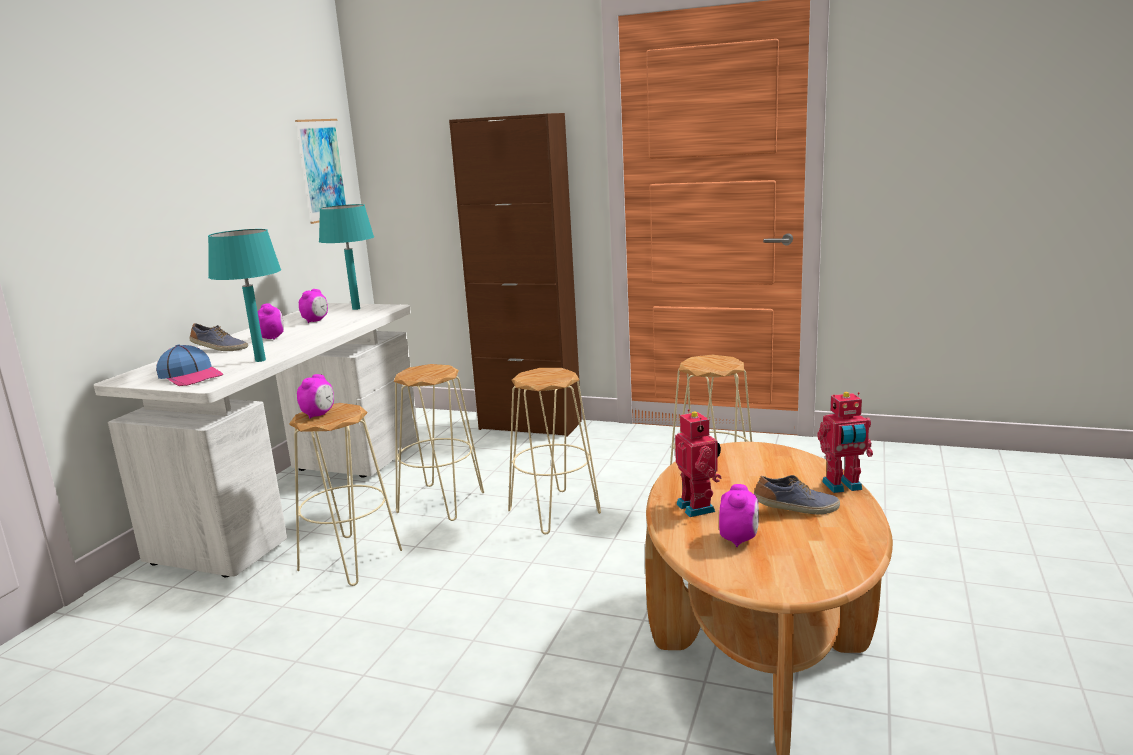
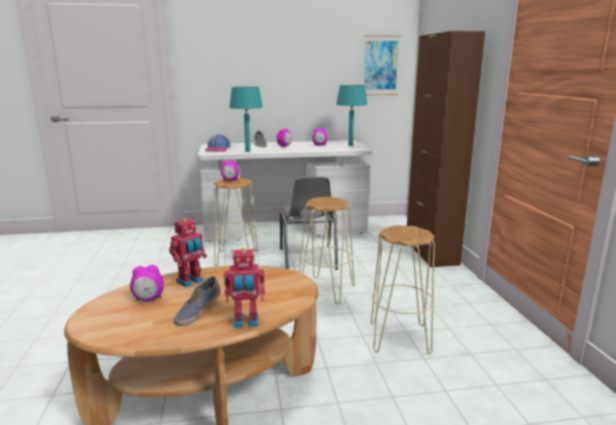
camera: 60 degrees right, 0 degrees up
(440, 503) = (308, 259): beige stool -> grey chair
(796, 510) = (197, 311): shoe -> shoe turned 60 degrees clockwise
(843, 487) = (246, 322): toy robot -> toy robot turned 60 degrees counterclockwise

